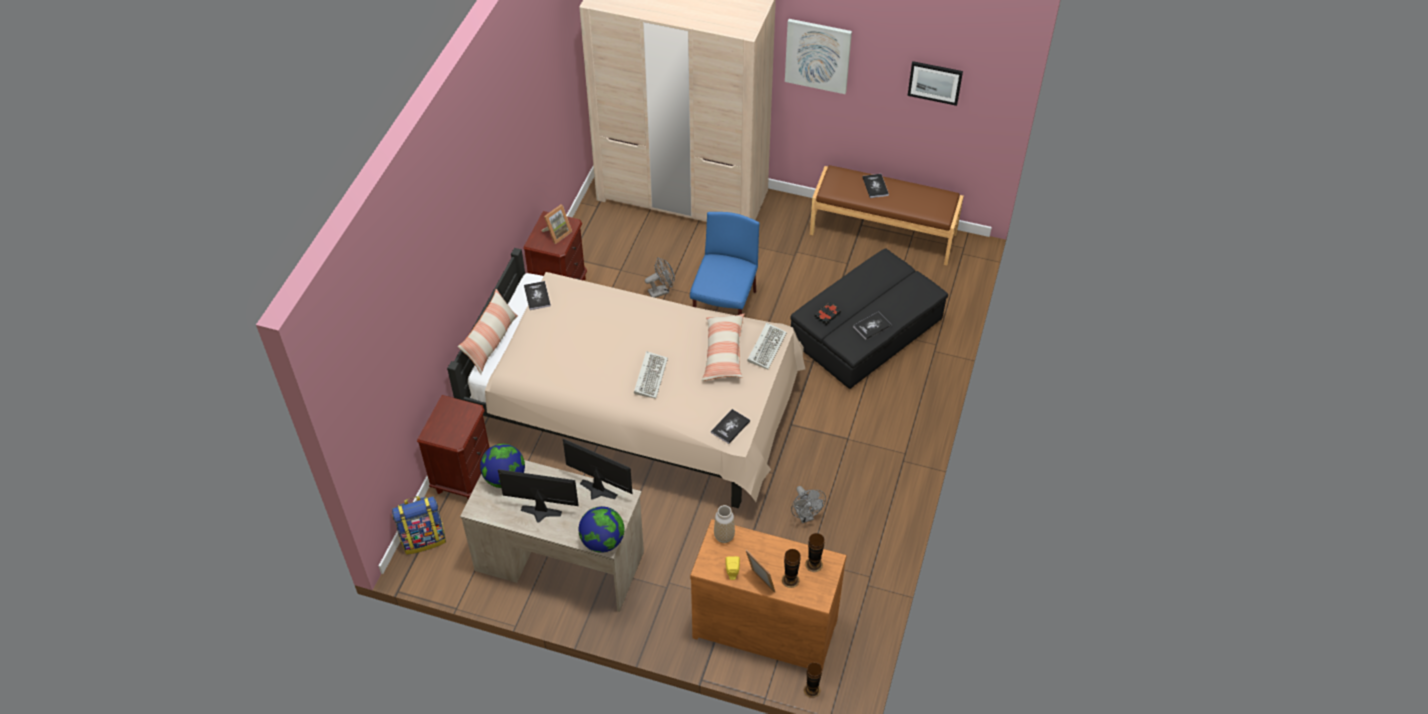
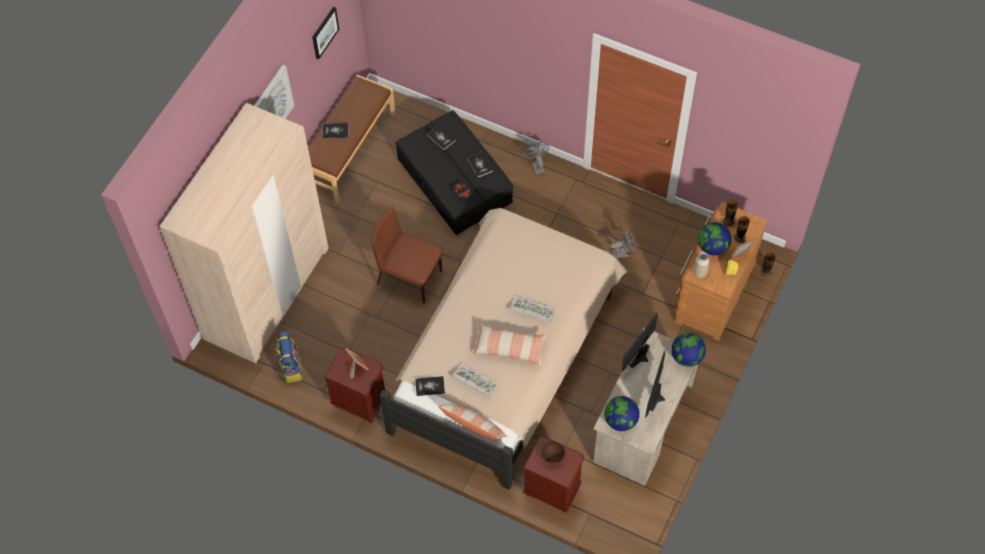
camera: 80 degrees left, 10 degrees up
(423, 538) = (609, 523): backpack -> backpack (290, 367)
(458, 420) = (553, 455): none -> brown bowl
(661, 291) = (378, 322): grey fan -> grey fan (536, 165)
(723, 353) = (516, 256): pillow -> pillow (509, 348)
(724, 310) = (410, 278): blue chair -> brown chair
(730, 427) = (590, 262): book -> book (441, 138)
(766, 346) = (515, 226): keyboard -> keyboard (474, 381)
(768, 548) = (712, 247): none -> globe

